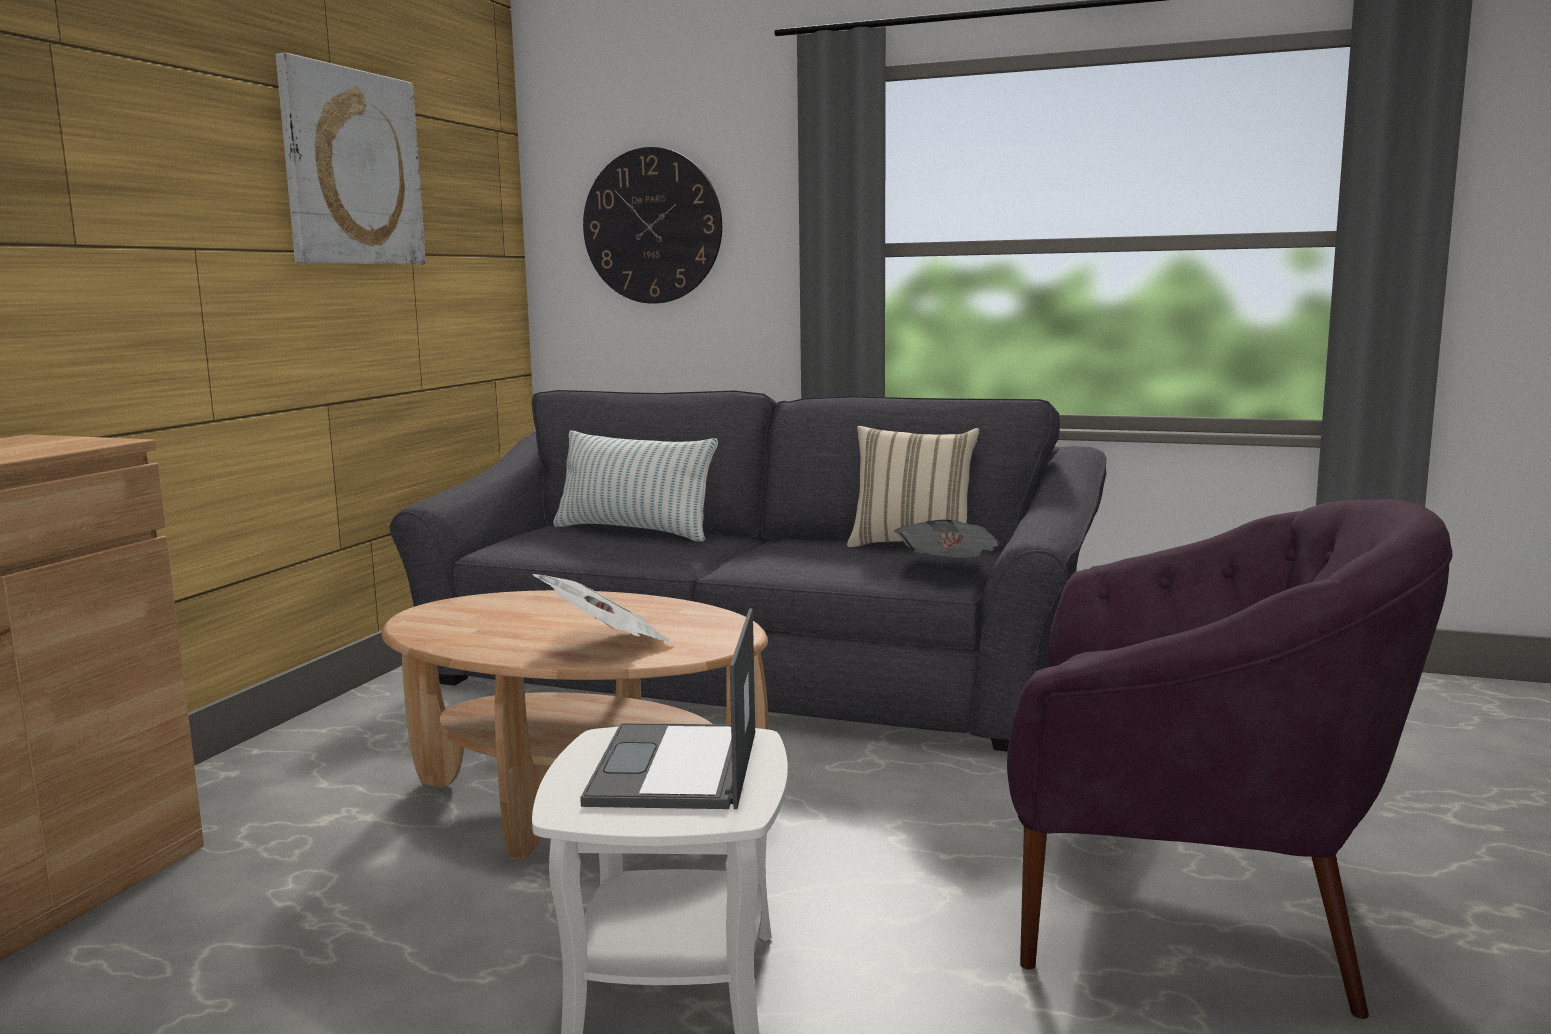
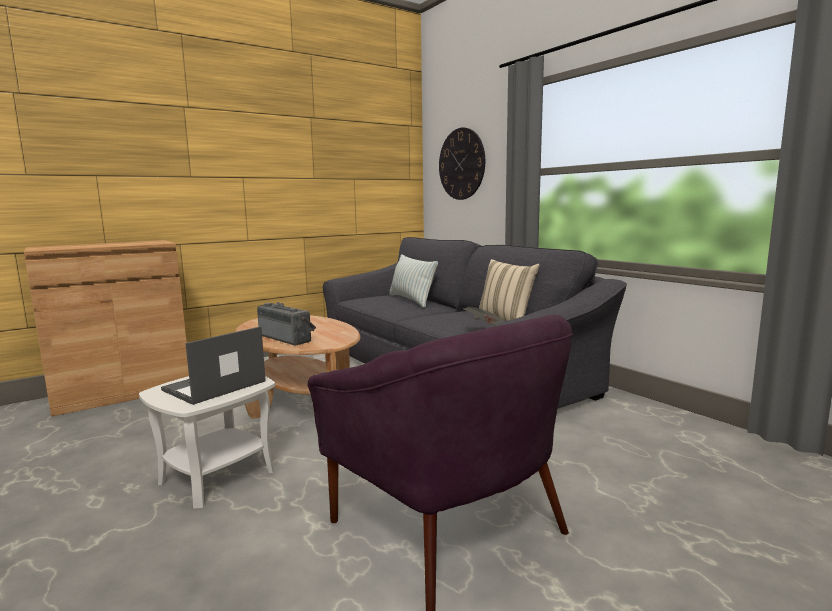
camera: 35 degrees right, 0 degrees up
(351, 168) = (321, 145): picture -> none
(607, 643) = (287, 338): newspaper -> radio

